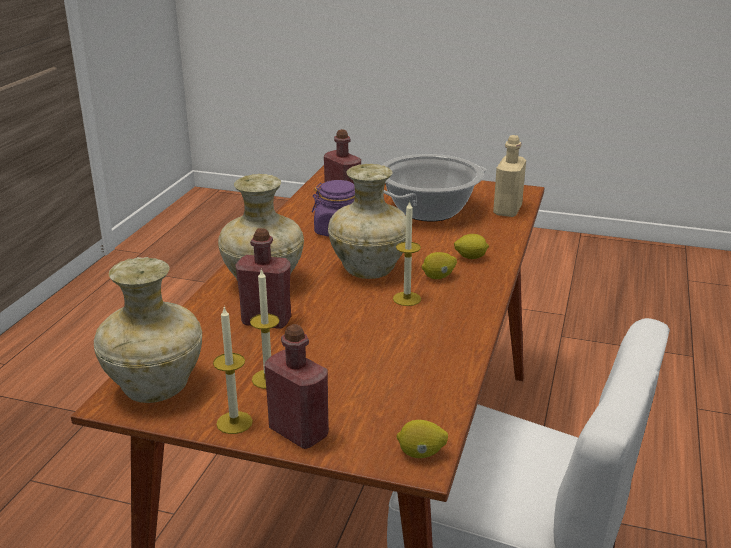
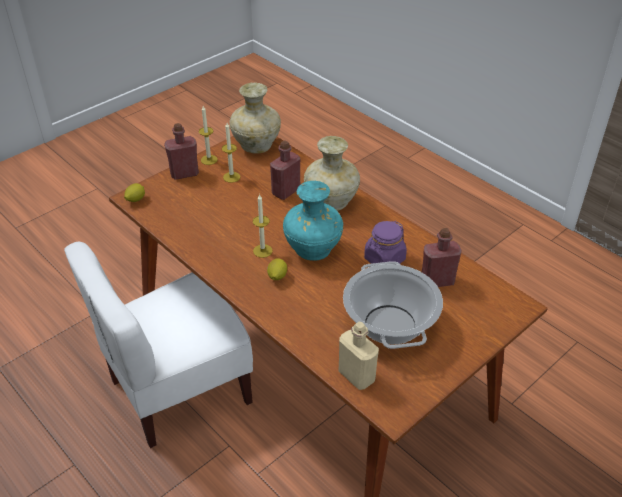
camera: 120 degrees right, 15 degrees up
(369, 269) = (313, 251): beige vase -> turquoise vase
(470, 257) = (290, 306): lemon -> none

